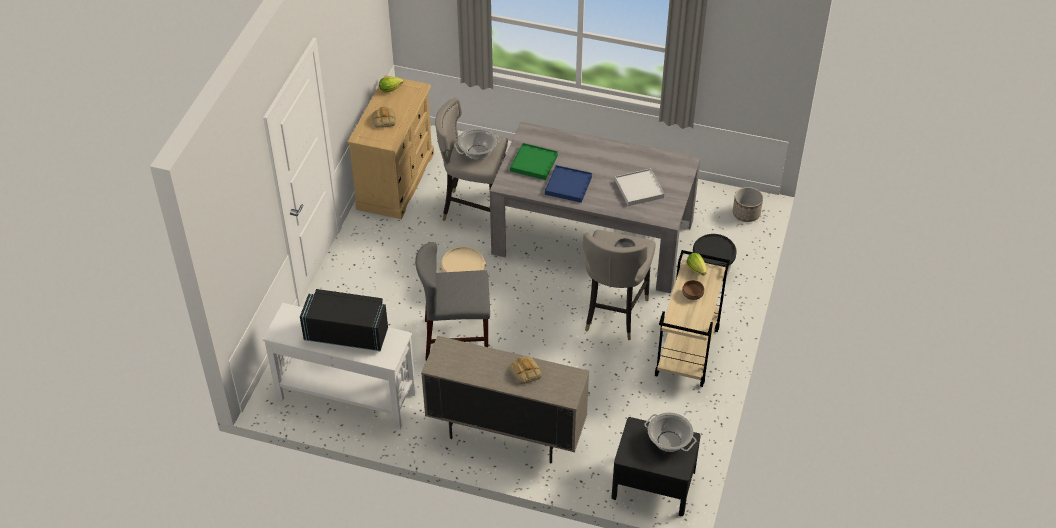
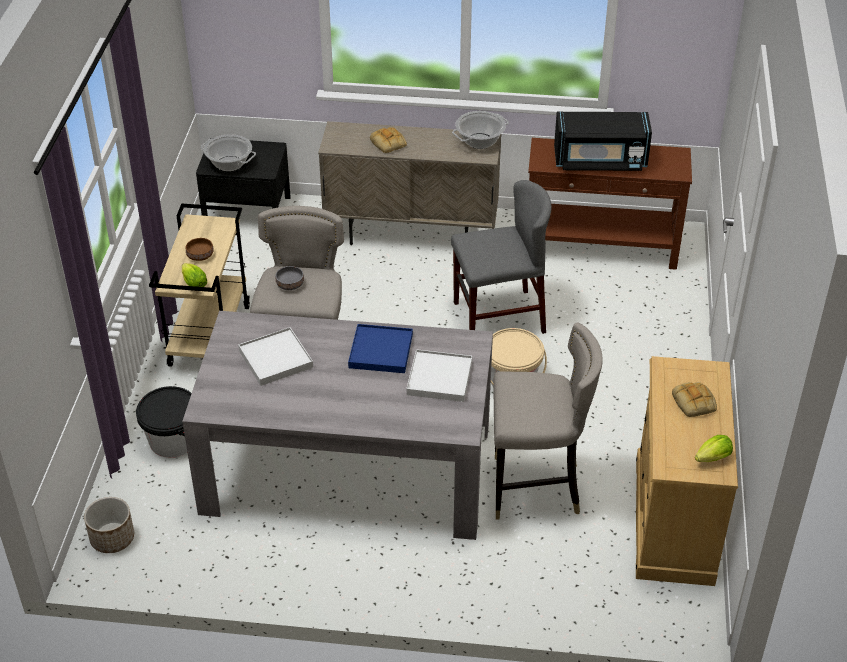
camera: 170 degrees right, 5 degrees down
(346, 395) = (601, 247): white console table -> brown console table
(477, 152) = (531, 395): cooking pot -> cooking pot (480, 141)
(533, 163) = (439, 378): green tray -> white tray

